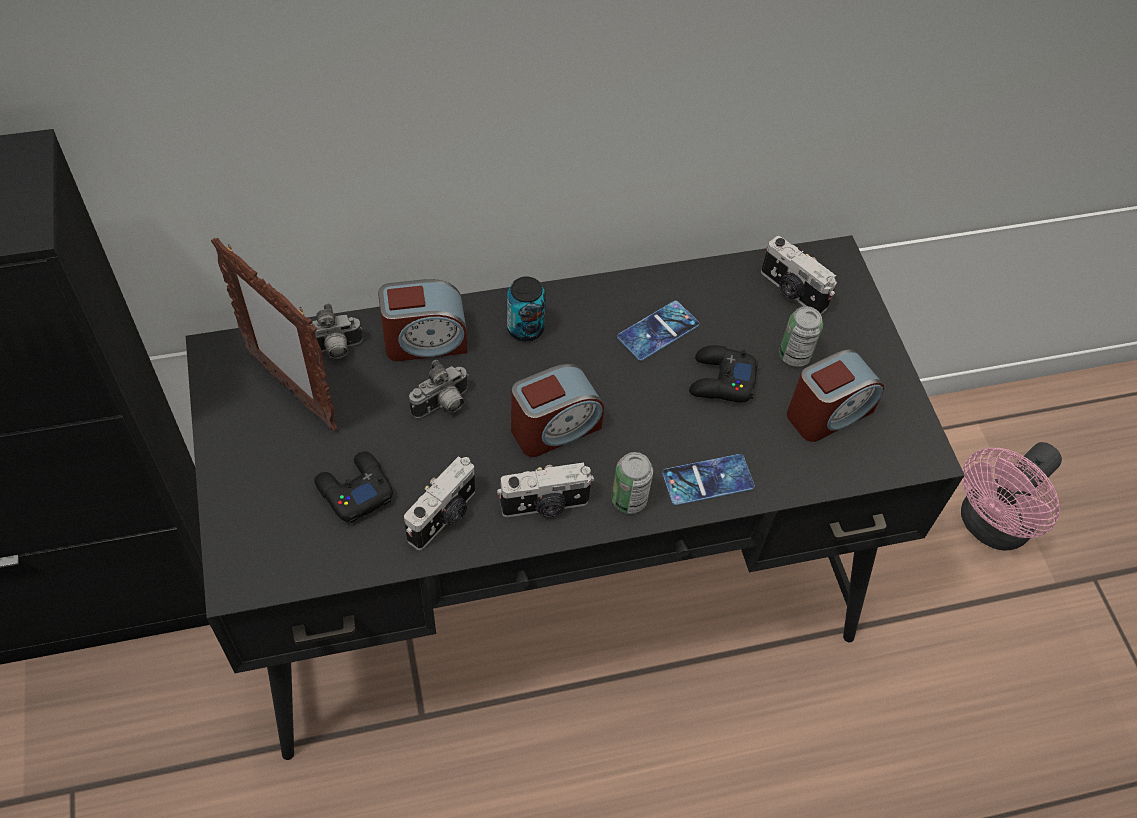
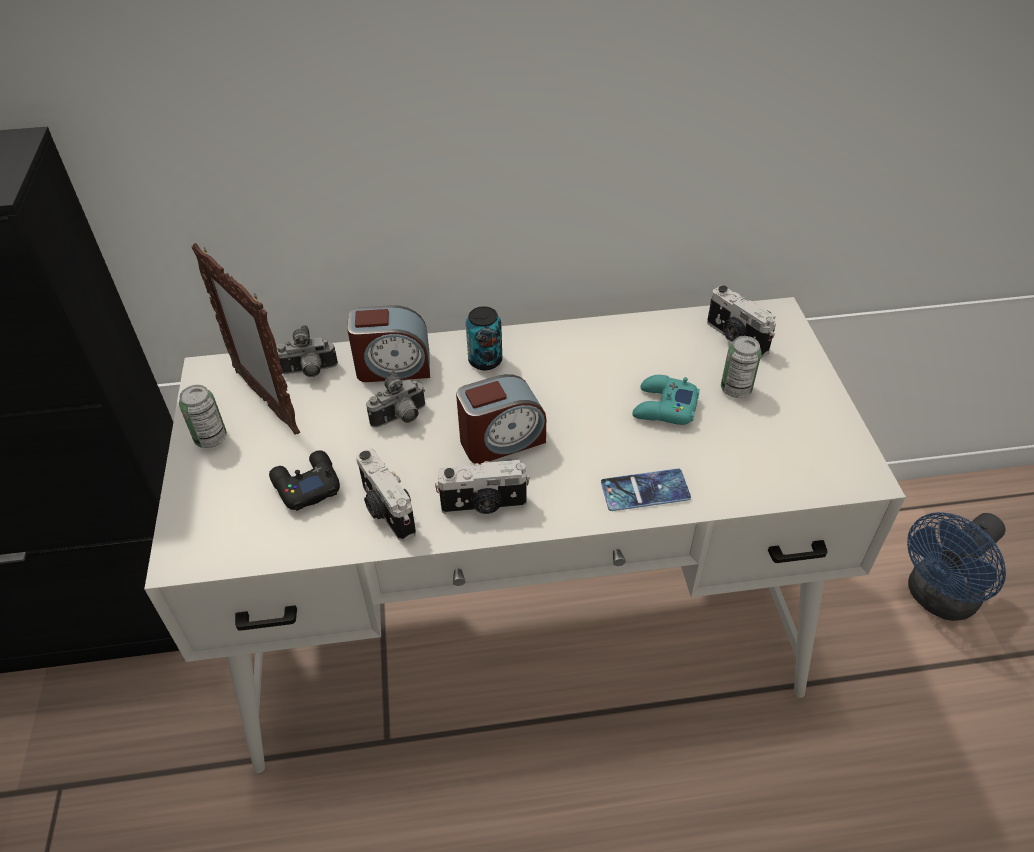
camera: 10 degrees right, 10 degrees down
(444, 517) = (386, 511): camera -> camera turned 105 degrees clockwise
(554, 584) = (521, 629): black desk -> white desk
(629, 500) = (566, 504): can -> can (211, 438)
(658, 331) = (607, 366): phone -> none
(721, 380) = (664, 407): black game controller -> turquoise game controller
(828, 412) = (767, 437): alarm clock -> none
(989, 526) = (936, 598): pink fan -> blue fan

